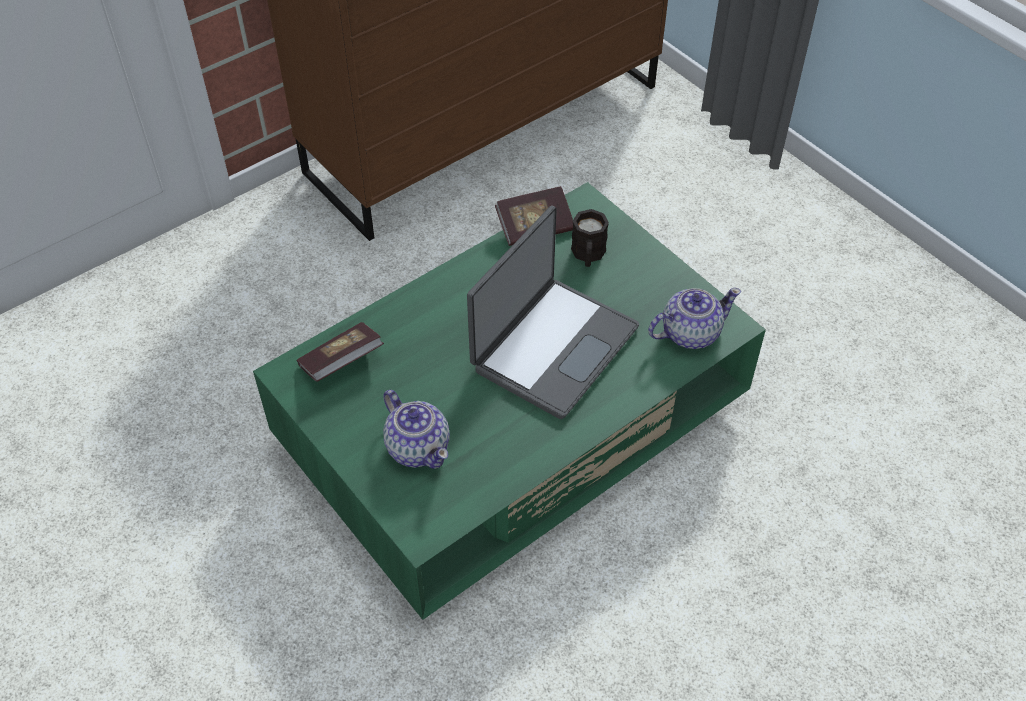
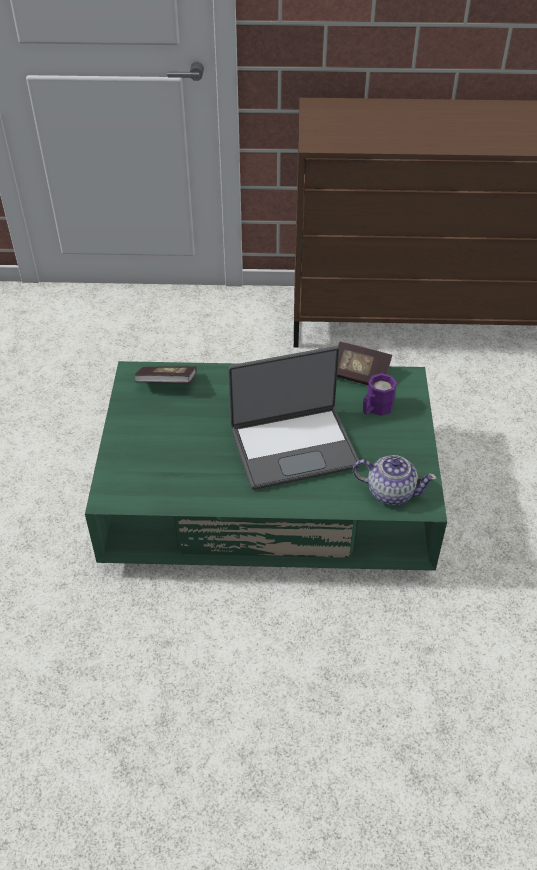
camera: 40 degrees right, 5 degrees down
(418, 447) = (156, 452): teapot -> none
(588, 255) = (375, 409): black mug -> purple mug

